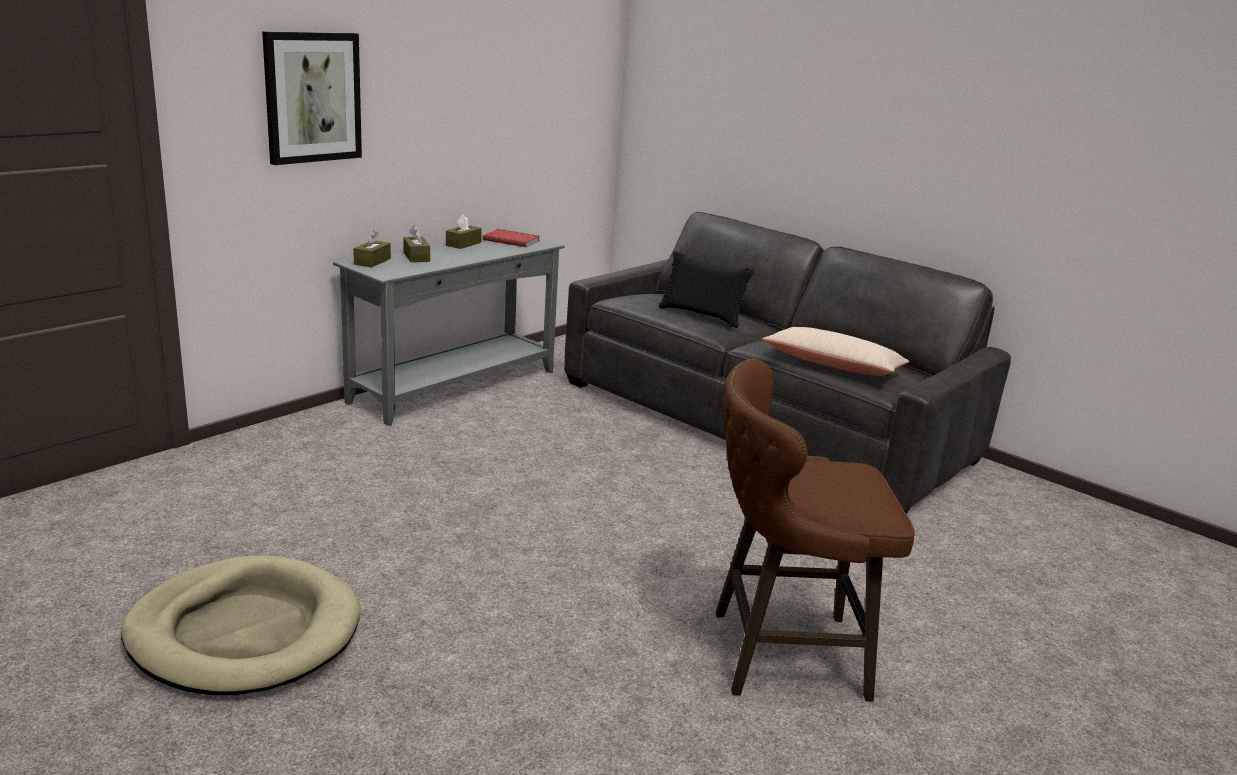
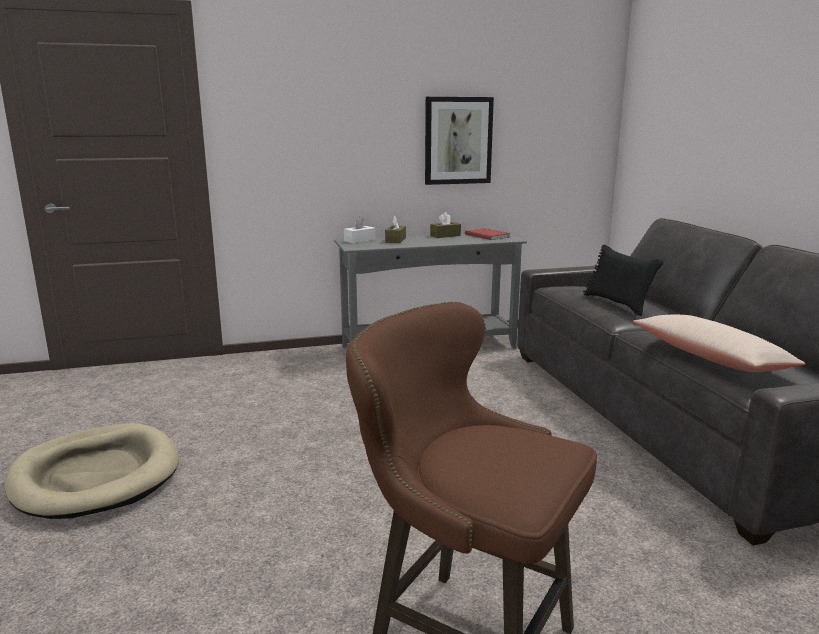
camera: 35 degrees right, 5 degrees down
(312, 97) = (321, 118): picture -> picture (458, 141)
(372, 261) = (359, 240): brown tissue box -> white tissue box

